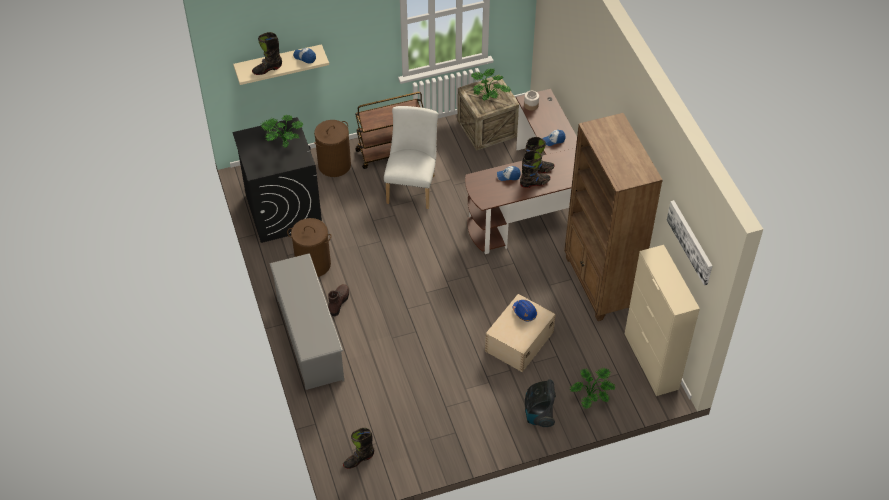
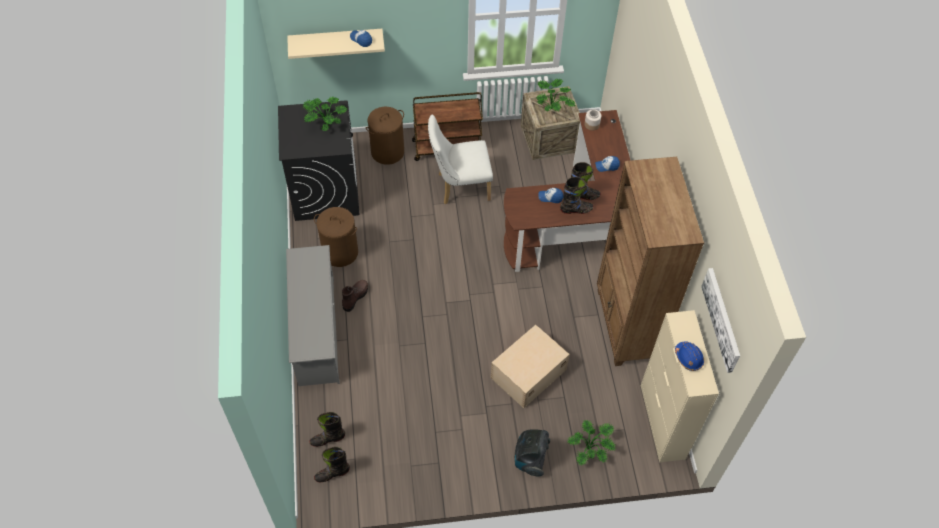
camera: 10 degrees right, 5 degrees up
(267, 69) = (320, 46): black boot -> black boot (327, 439)
(412, 186) = (459, 187): white chair -> white chair turned 120 degrees counterclockwise
(524, 312) = (537, 347): blue hard hat -> blue hard hat (688, 358)

